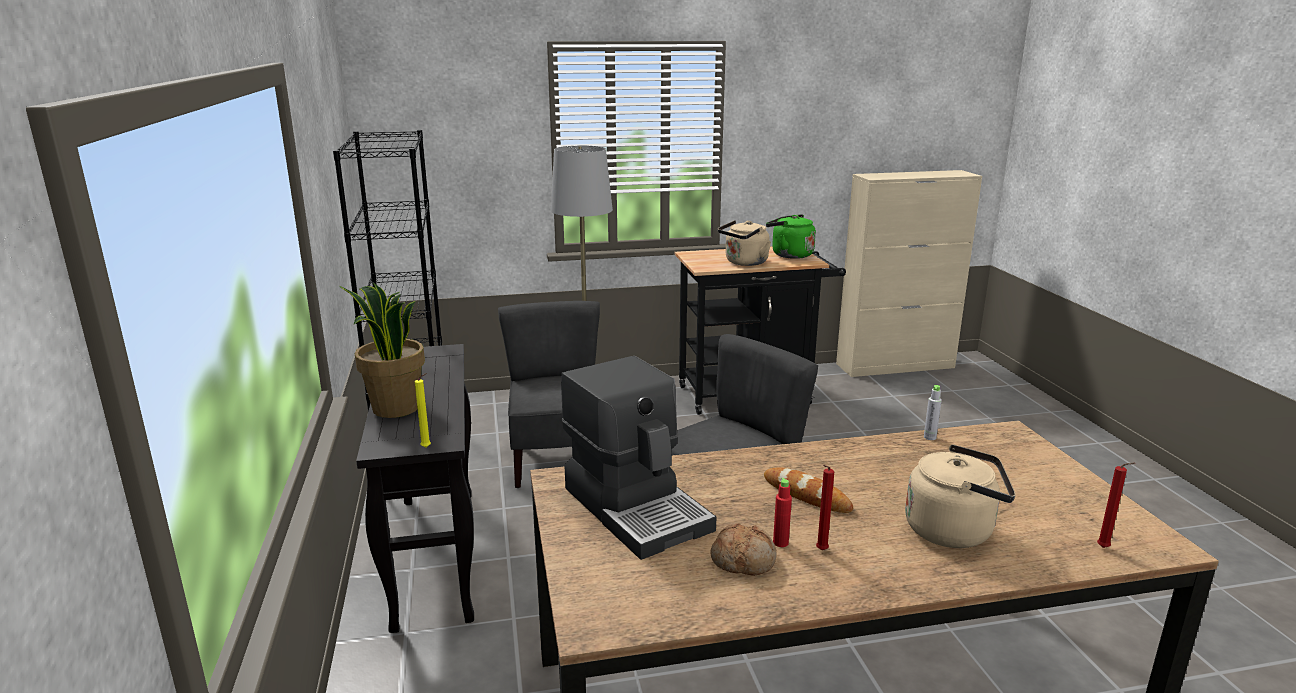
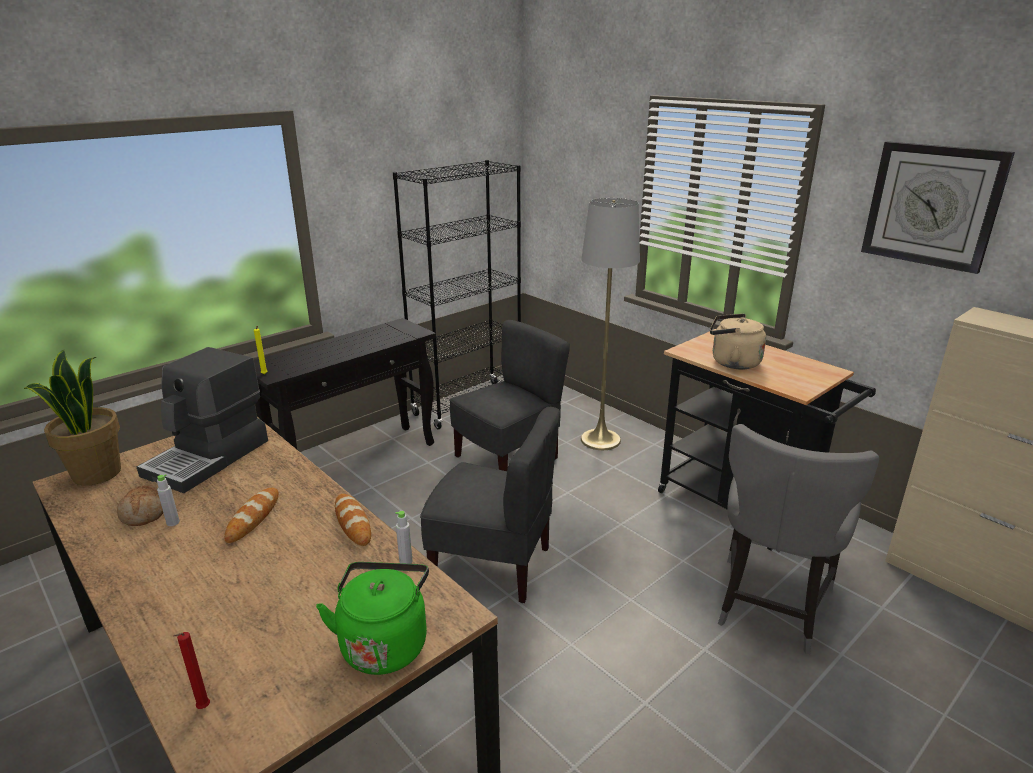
camera: 60 degrees right, 5 degrees up
(395, 408) = (314, 349): potted plant -> potted plant (96, 473)
(780, 542) = (173, 522): red bottle -> grey bottle
(789, 255) = (802, 375): green kettle -> green kettle (384, 643)
(814, 109) = (932, 205): none -> wall clock
(820, 551) = (164, 542): red candle -> none
(852, 448) = (353, 522): none -> bread
(867, 427) = (769, 606): none -> grey chair
(953, 530) = (213, 603): beige kettle -> none

